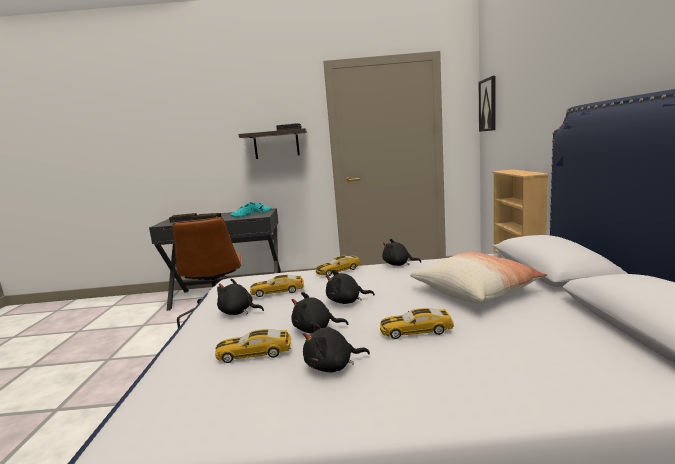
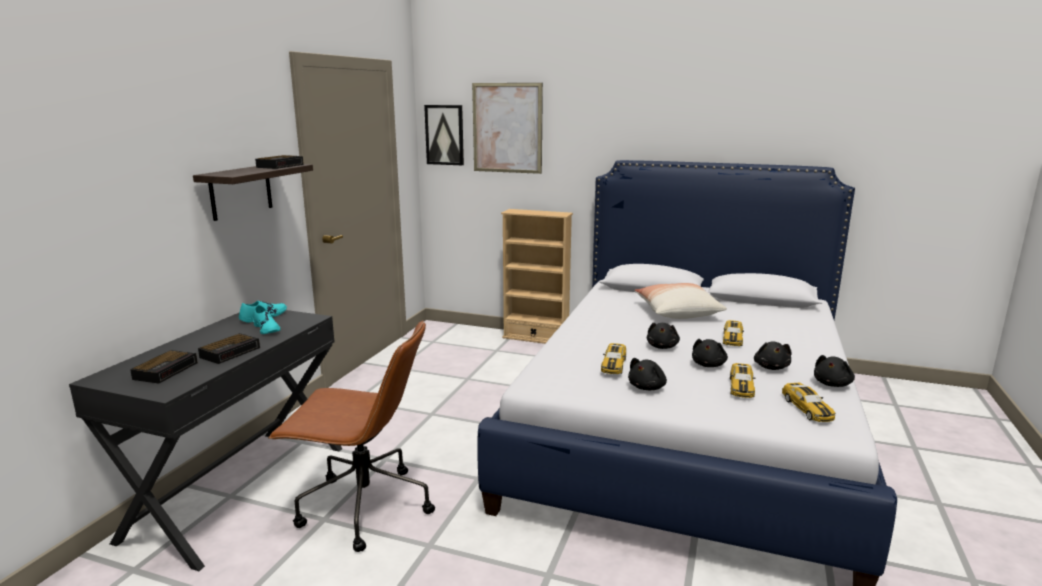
camera: 70 degrees left, 5 degrees up
(338, 271) = (572, 337): toy car -> toy car (807, 409)
(398, 264) = (583, 317): black plush toy -> black plush toy (832, 384)
(515, 90) = (507, 128): none -> picture

